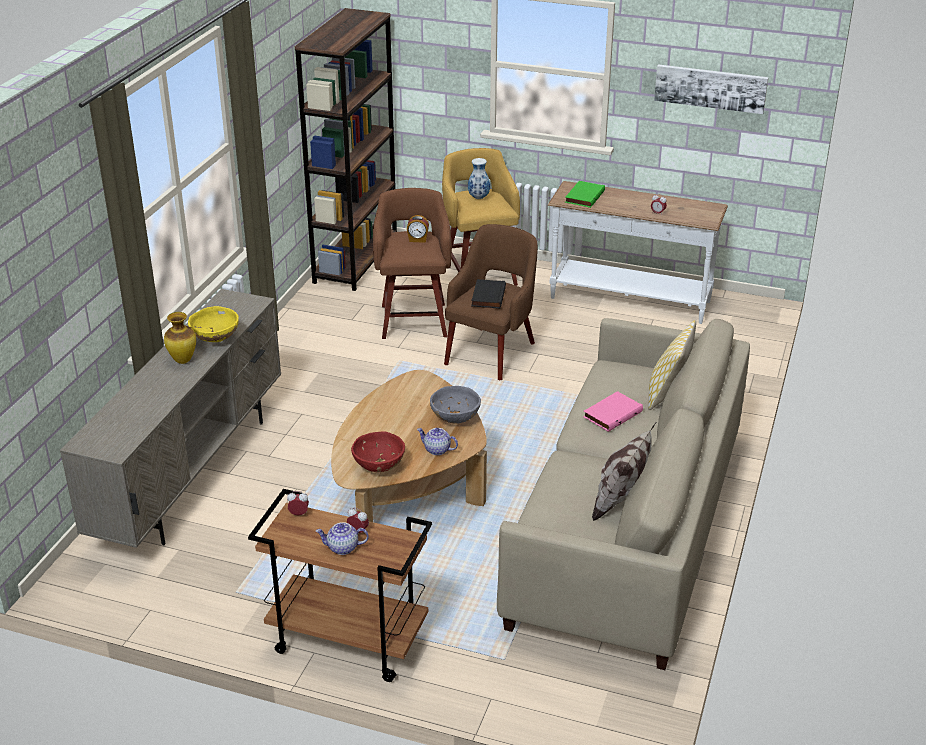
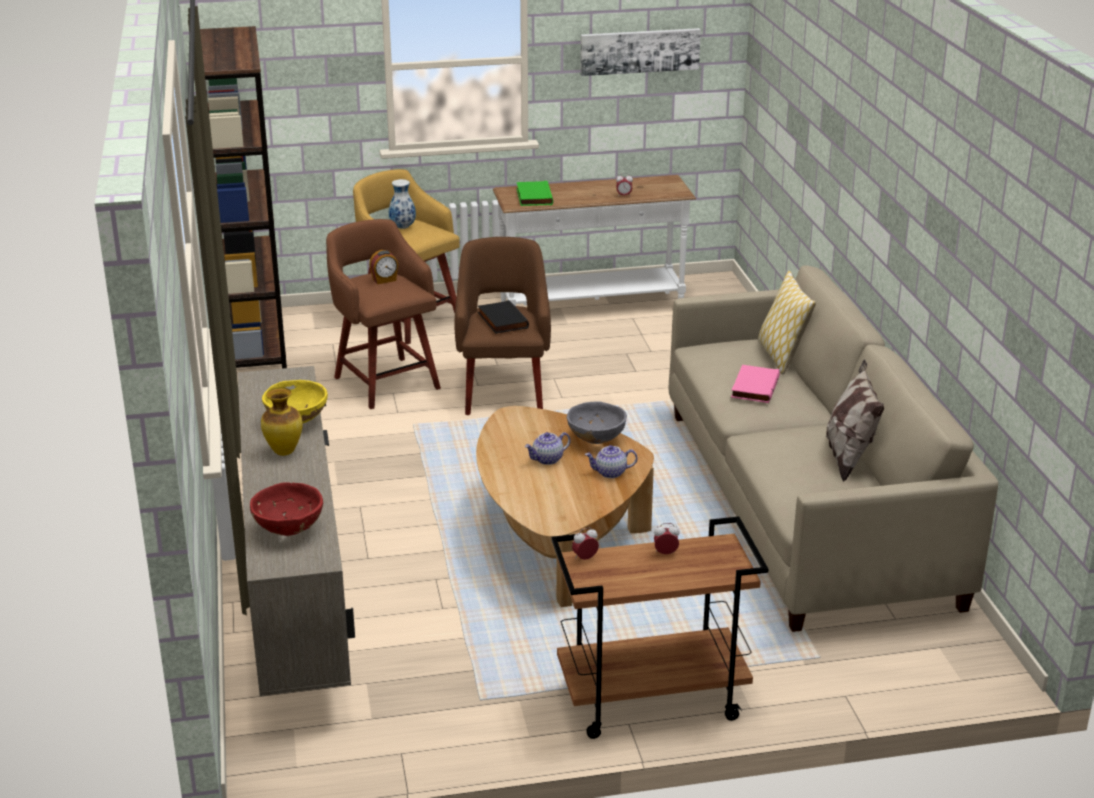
camera: 30 degrees left, 5 degrees down
(342, 548) = (668, 573): teapot -> teapot (547, 459)
(379, 467) = (570, 506): red bowl -> red bowl (289, 530)

